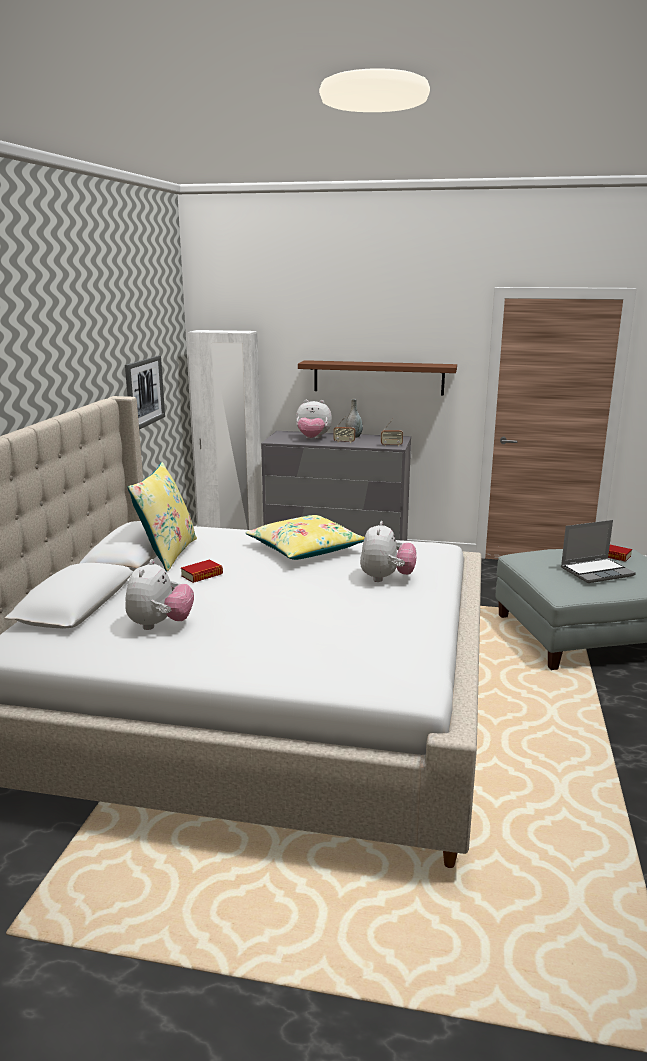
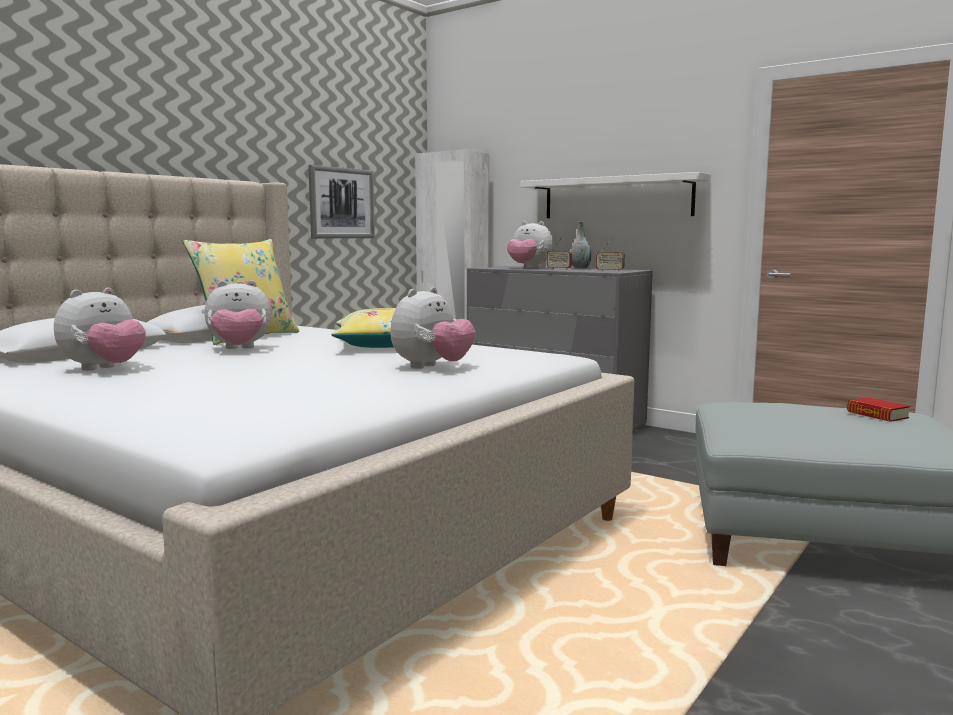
camera: 25 degrees right, 10 degrees down
(202, 575) = (239, 349): book -> plush toy
(378, 377) = (616, 198): brown shelf -> white shelf
(597, 571) = (823, 425): laptop -> none

